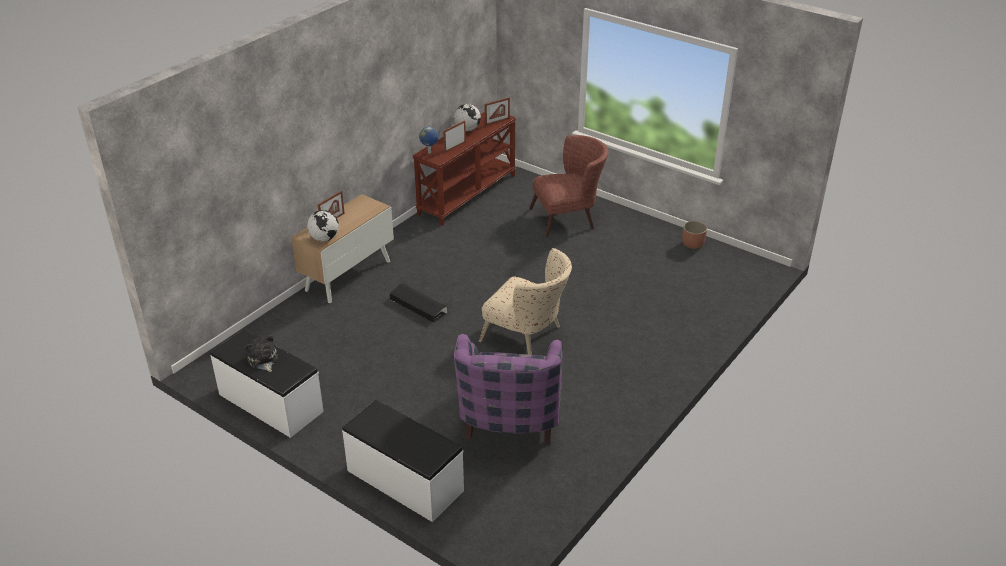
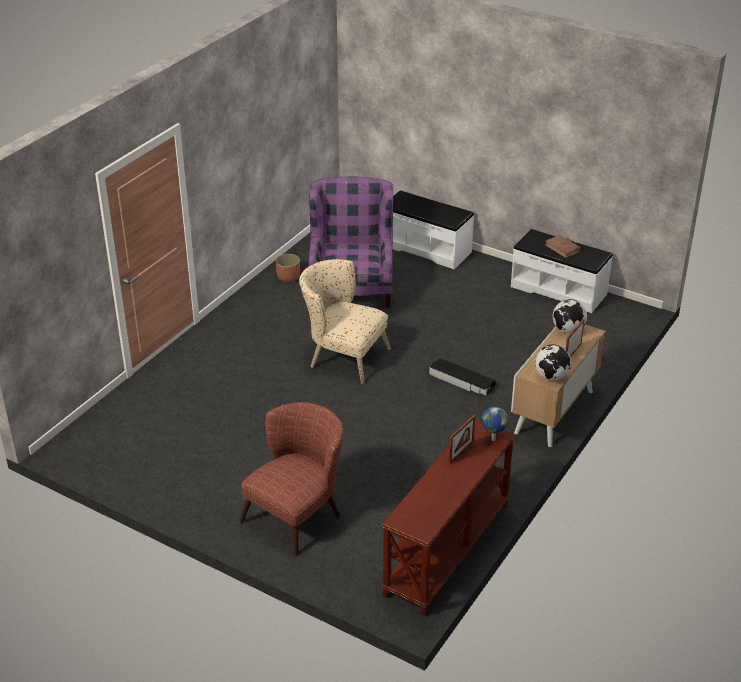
camera: 175 degrees right, 0 degrees up
(263, 360) = (562, 248): plush toy -> brown book
(467, 129) = (452, 489): globe -> globe (551, 376)
(497, 121) = (410, 510): picture frame -> none
(569, 218) = (298, 513): brown armchair -> brown armchair turned 150 degrees clockwise
(693, 244) = (140, 479): planter -> planter (288, 278)

